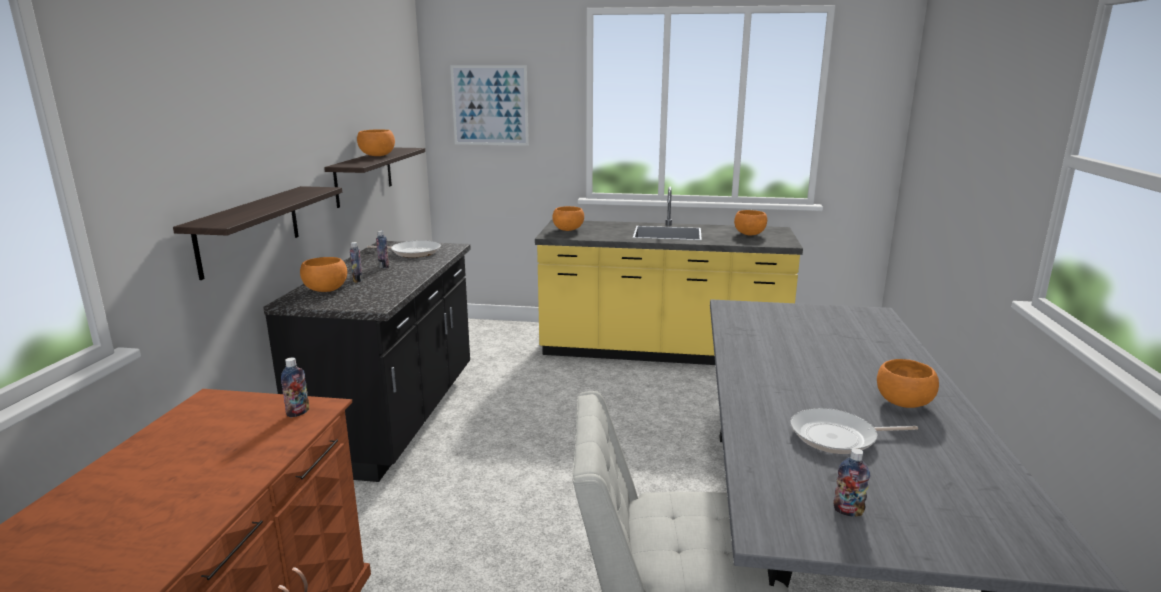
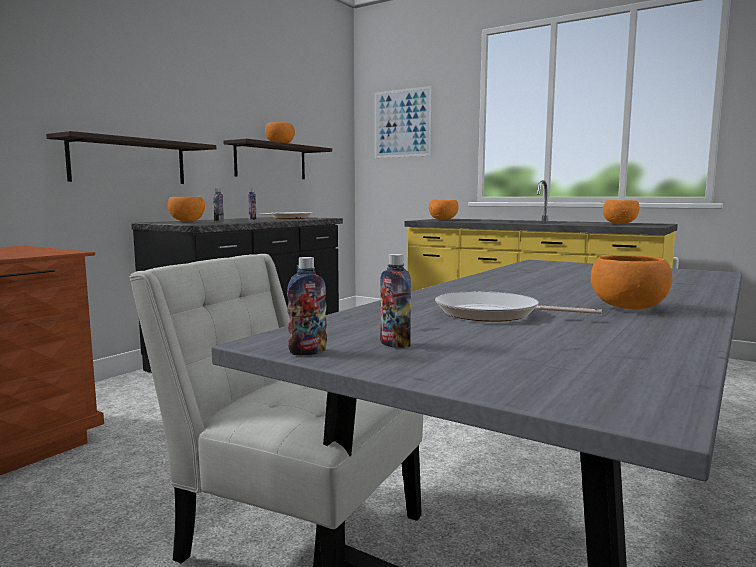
camera: 25 degrees right, 10 degrees down
(298, 412) = (46, 252): bottle -> bottle (308, 352)

